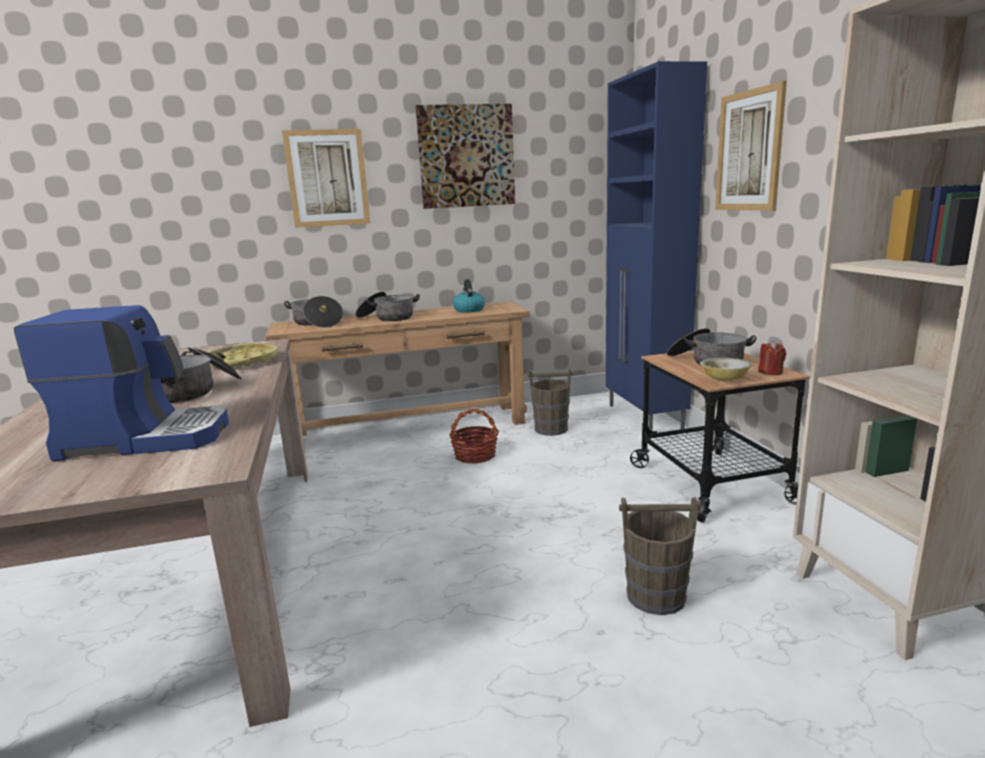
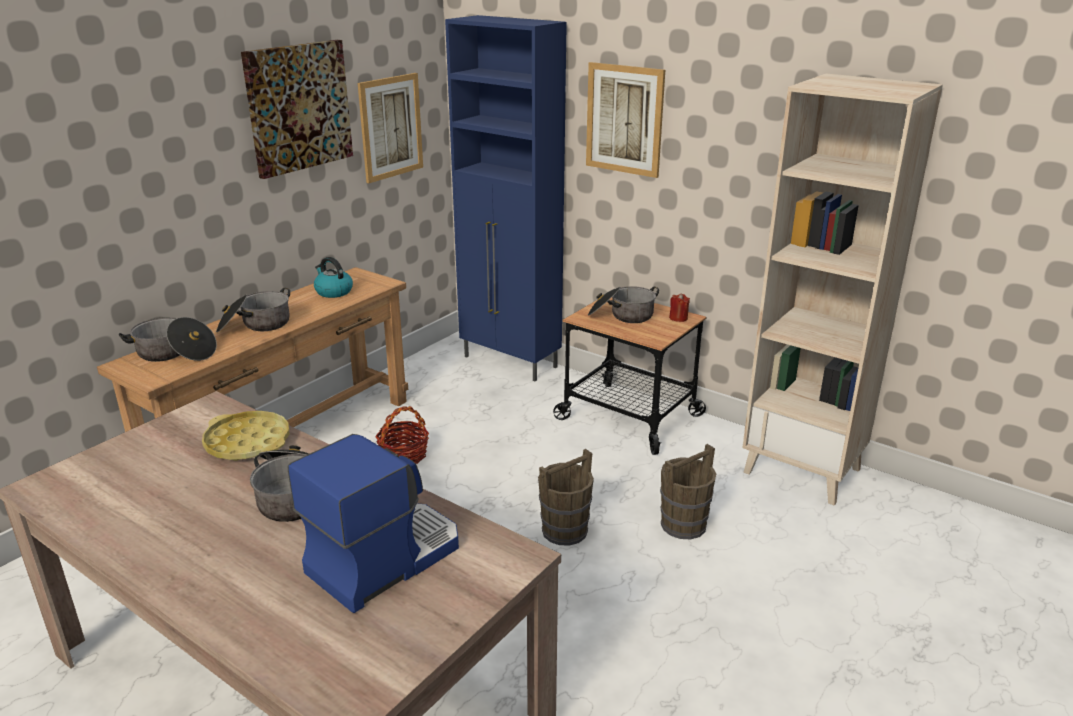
camera: 40 degrees left, 10 degrees up
(327, 178) = (147, 159): picture -> picture (391, 127)
(551, 429) = (441, 401): brown bucket -> brown bucket (565, 530)
(724, 379) = (658, 334): bowl -> none

